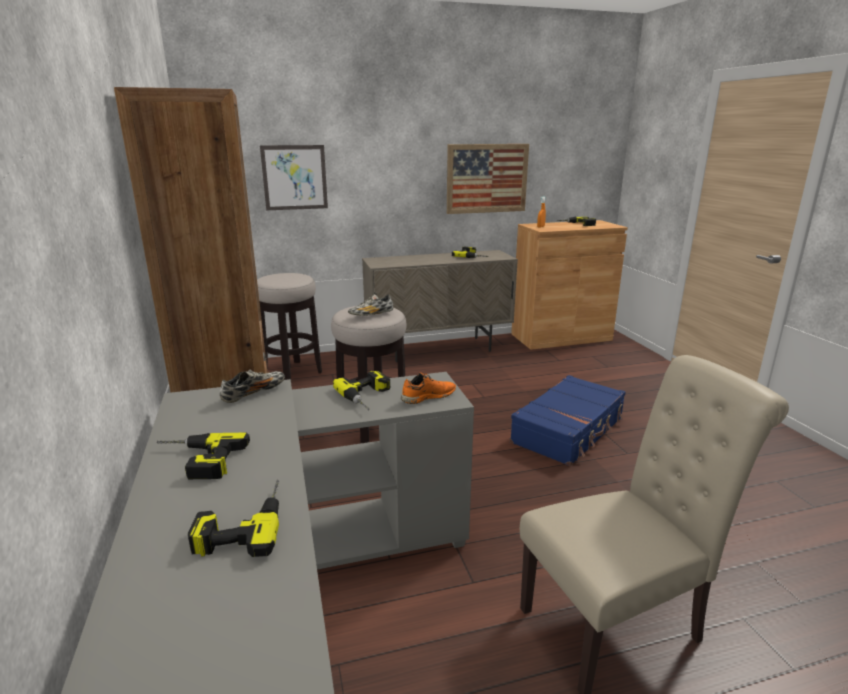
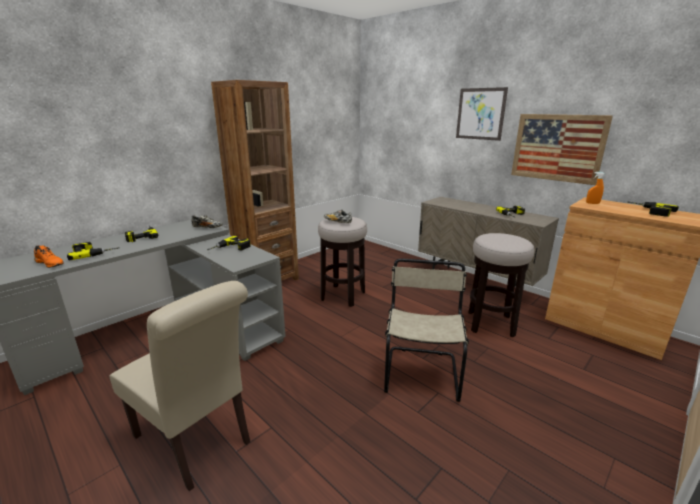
camera: 60 degrees right, 0 degrees up
(293, 373) = (374, 256): stool -> stool (491, 324)
(294, 177) = (409, 133): picture -> picture (480, 114)
(428, 396) = (239, 260): orange shoe -> orange shoe (50, 263)
(569, 430) = (421, 371): blue suitcase -> beige chair

